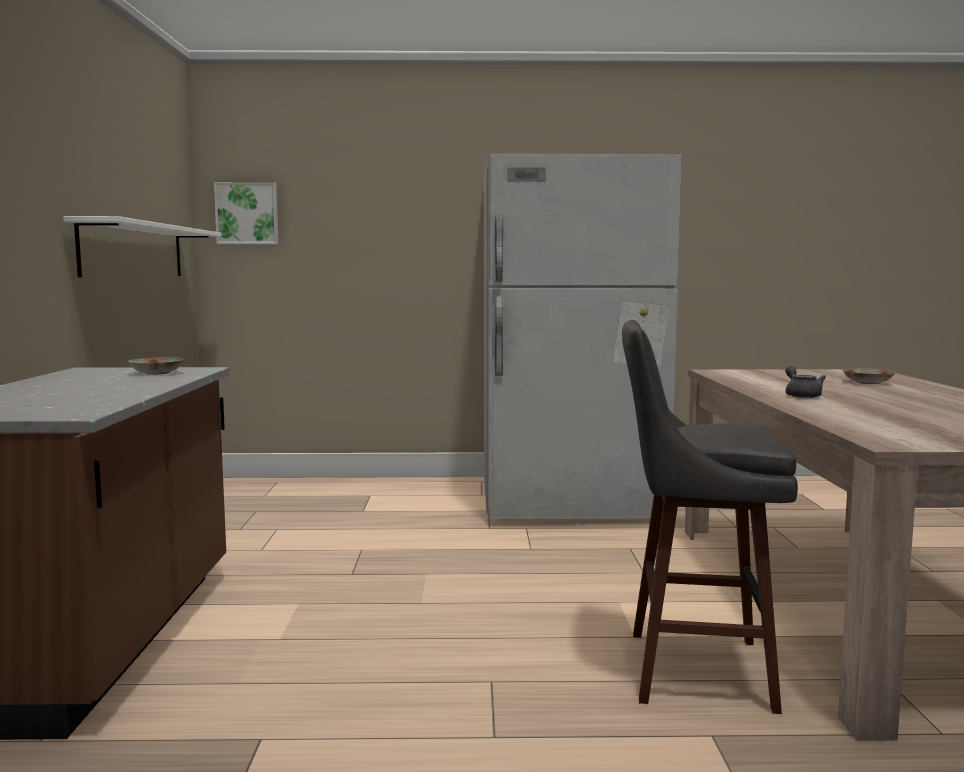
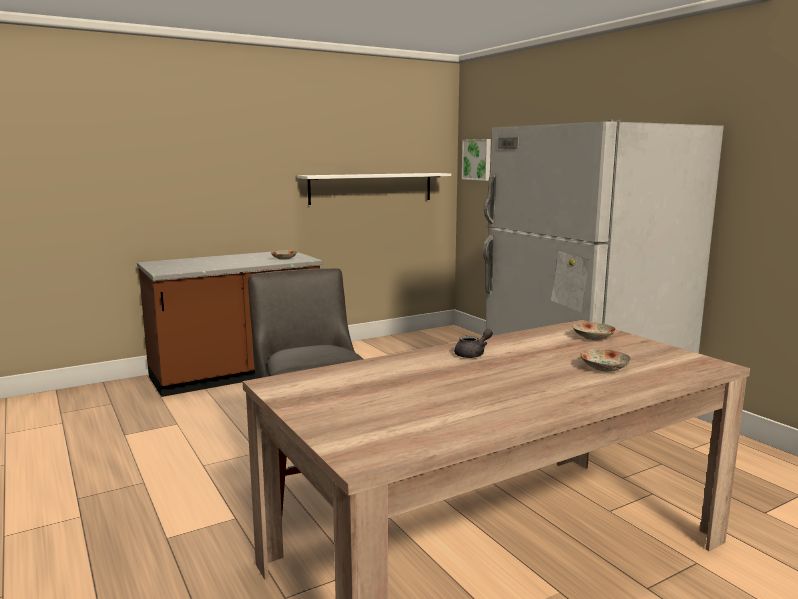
camera: 60 degrees right, 5 degrees up
(762, 374) = (592, 337): none -> plate

